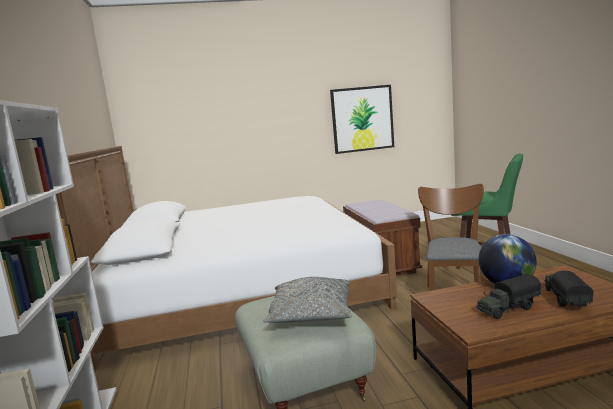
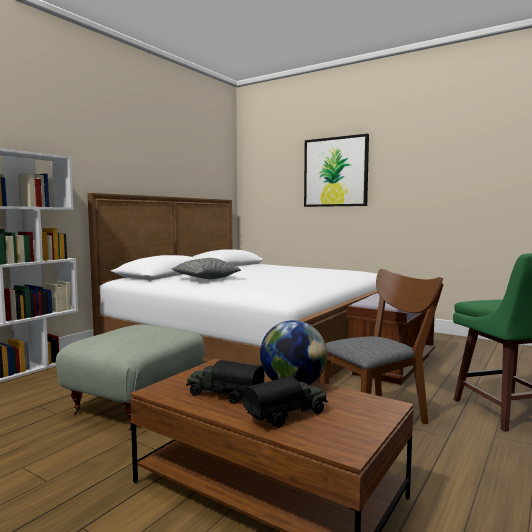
camera: 45 degrees right, 5 degrees down
(312, 315) = (127, 339): grey pillow -> grey pillow (205, 279)
(362, 119) = (475, 192): picture -> picture (335, 172)

